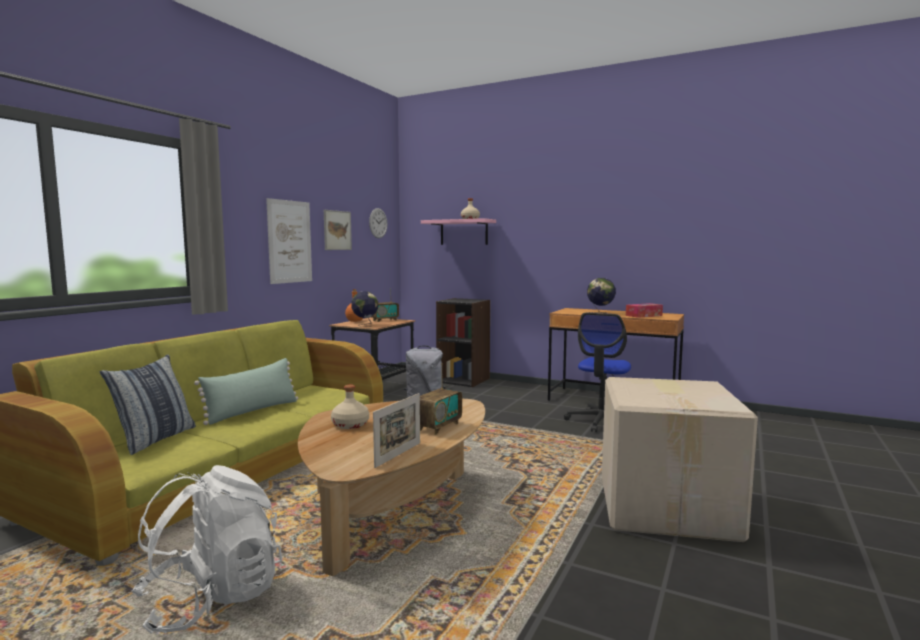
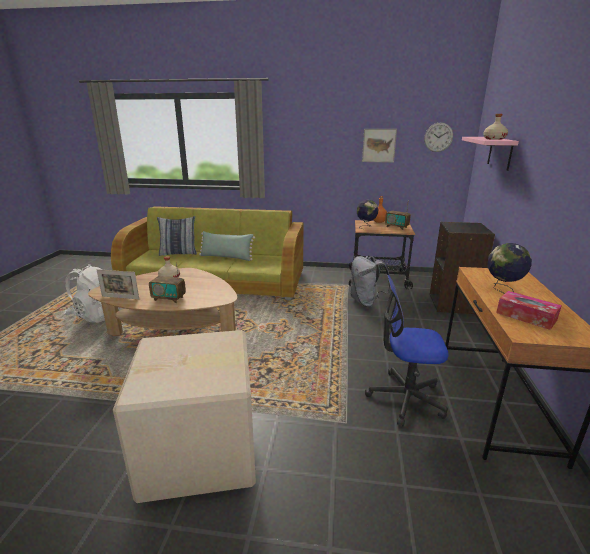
camera: 70 degrees right, 15 degrees up
(290, 241) = (325, 155): picture -> none

